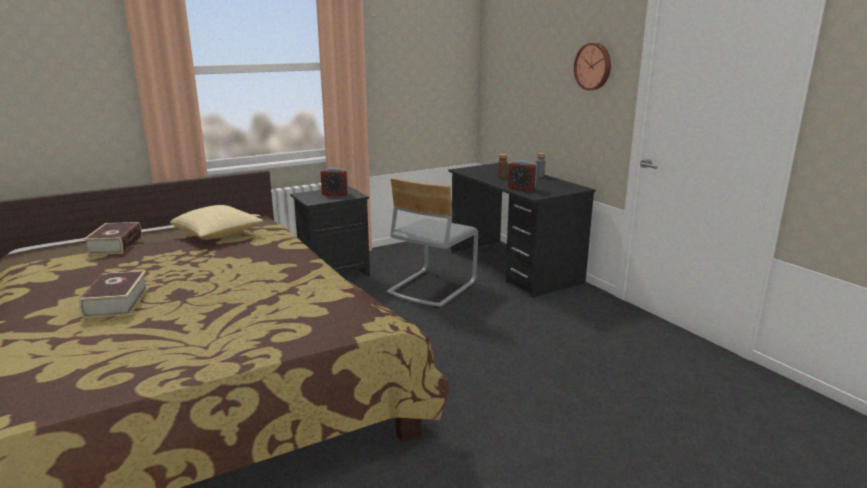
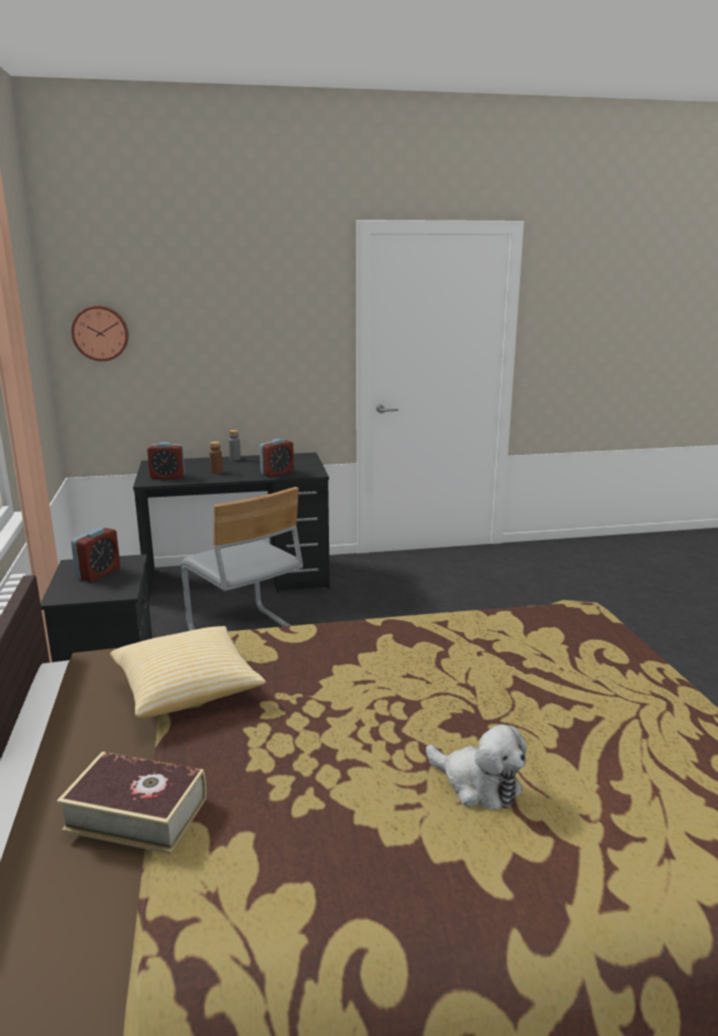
camera: 70 degrees left, 0 degrees up
(117, 302) = (478, 784): book -> plush toy
(476, 171) = (167, 477): none -> alarm clock
(593, 66) = (290, 318): wall clock -> wall clock (100, 333)

